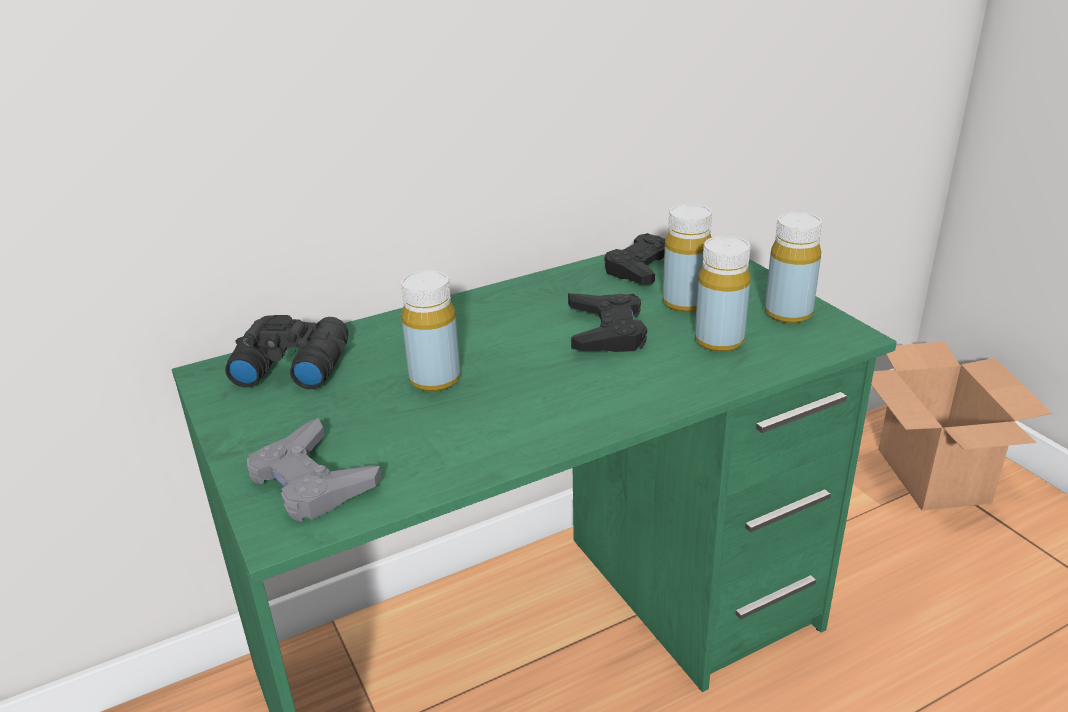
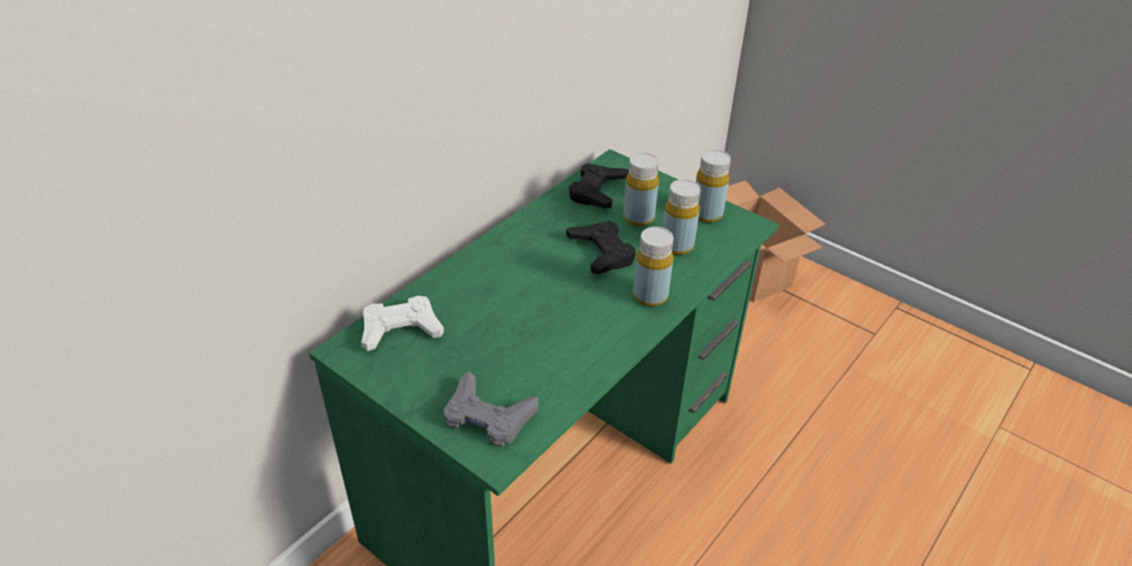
camera: 25 degrees left, 10 degrees up
(290, 365) = (400, 329): black binoculars -> white game controller
(435, 379) = (513, 317): yellow bottle -> yellow bottle (650, 296)

